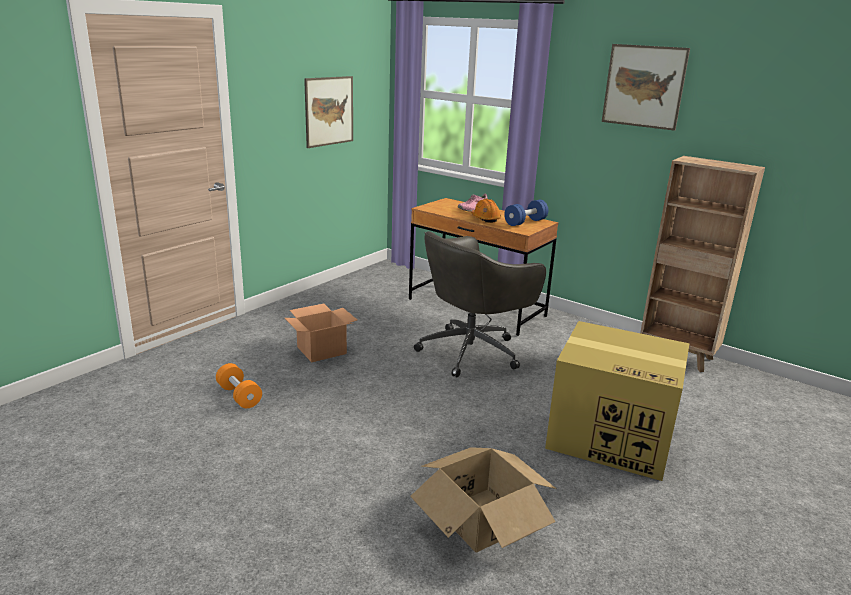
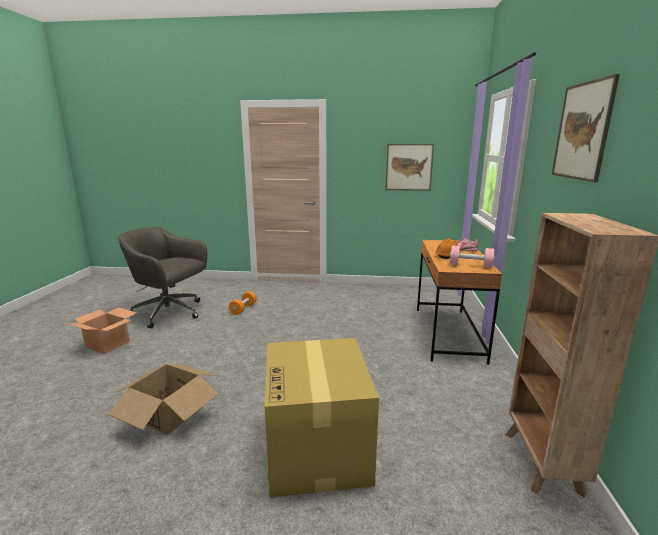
camera: 60 degrees right, 5 degrees down
(321, 351) = (311, 310): cardboard box -> cardboard box (107, 344)
(472, 351) = (377, 351): grey office chair -> grey office chair (170, 313)
(525, 222) = (470, 265): blue dumbbell -> pink dumbbell

